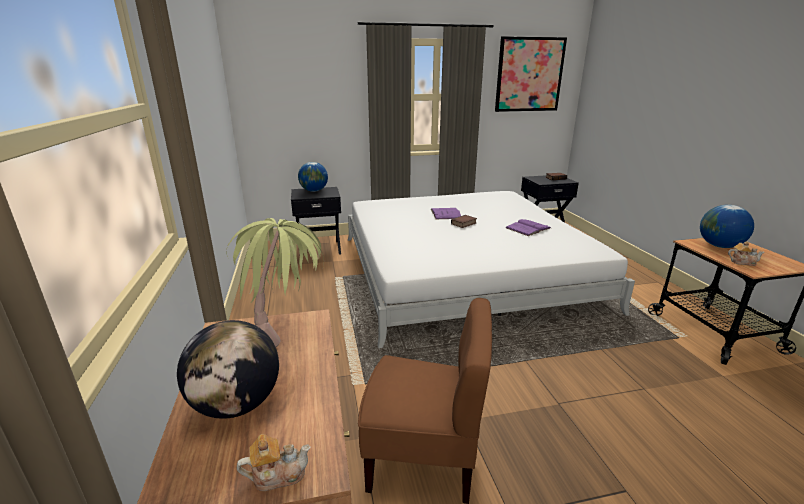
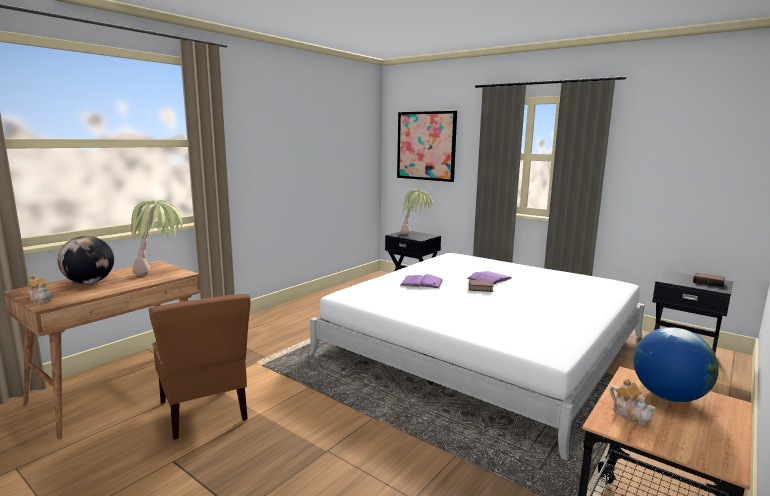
camera: 50 degrees right, 10 degrees down
(314, 191) = (415, 234): globe -> potted plant
(528, 228) = (535, 312): purple book -> purple book (422, 282)
(529, 75) = (691, 135): picture -> picture (426, 146)

